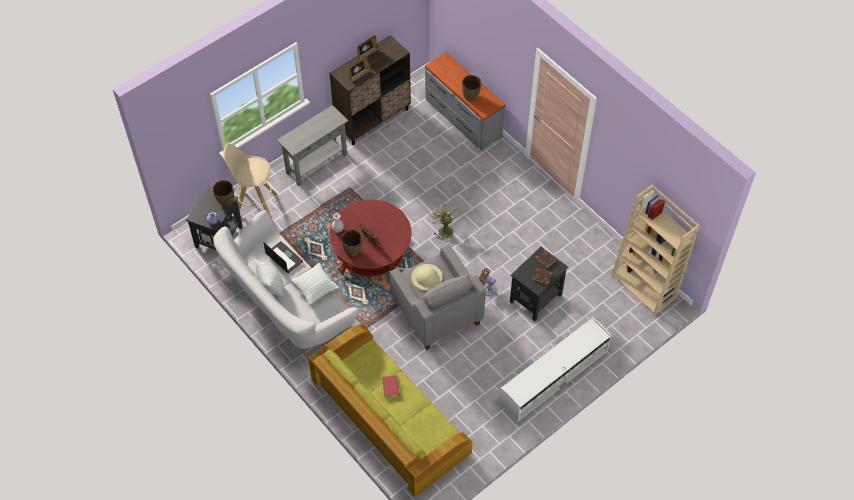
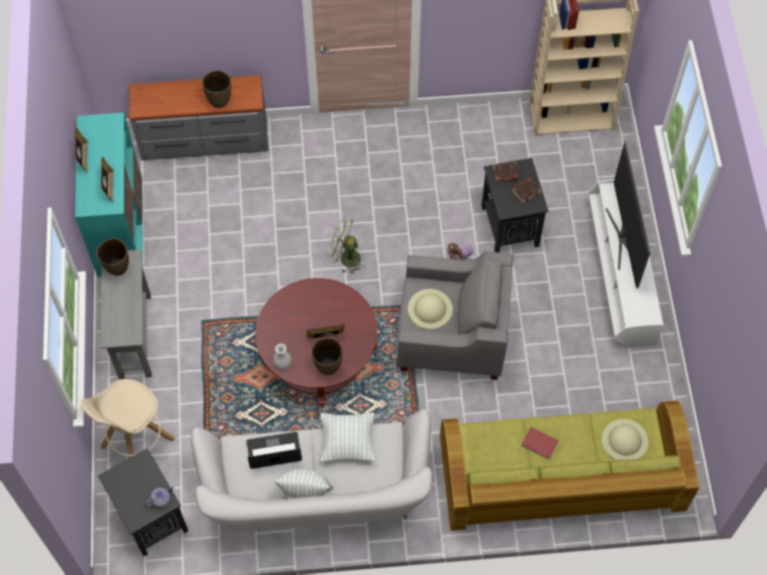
camera: 55 degrees left, 5 degrees up
(226, 202) = (143, 467): brown vase -> brown vase (117, 268)
(373, 119) = (122, 233): brown cabinet -> turquoise cabinet
(427, 430) = (624, 440): none -> beige hat
(563, 352) = (623, 238): none -> television

